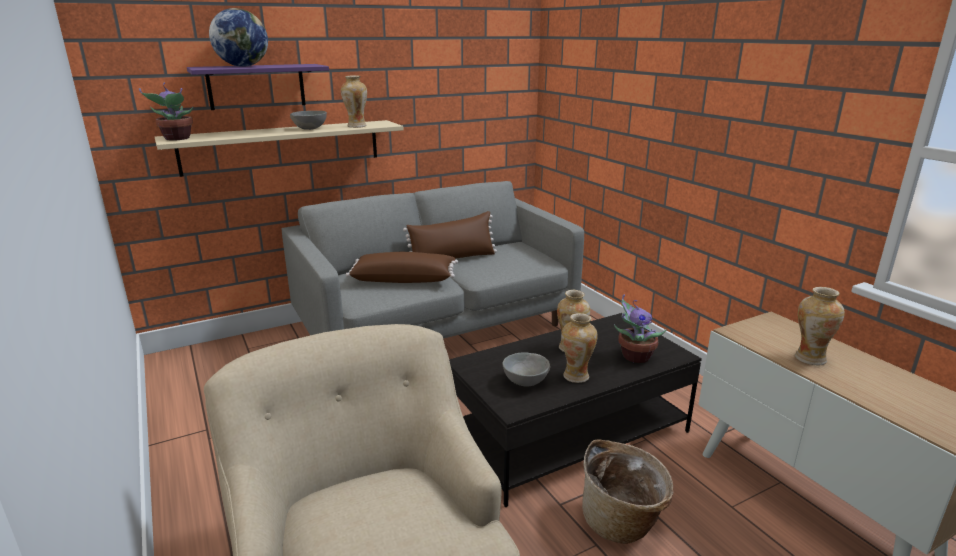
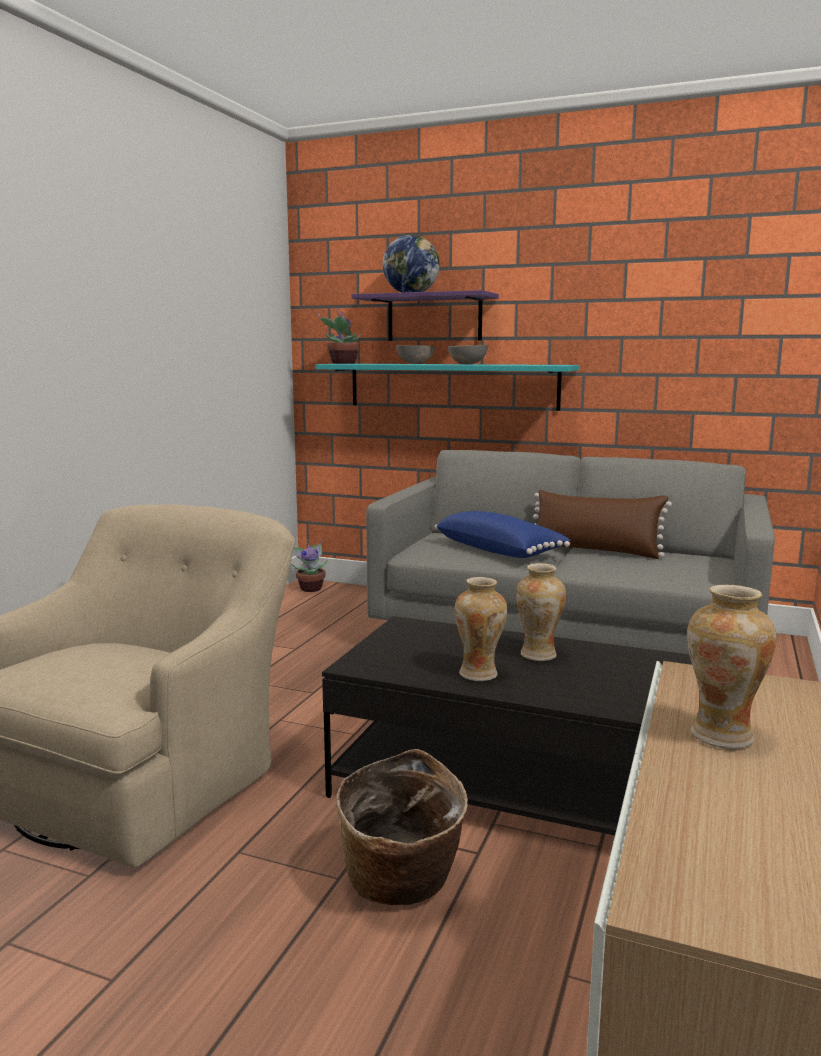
camera: 50 degrees right, 10 degrees down
(282, 147) = (452, 386): beige shelf -> turquoise shelf
(356, 126) = (519, 364): vase -> none
(404, 279) = (500, 551): brown pillow -> blue pillow
(524, 381) = (417, 655): grey bowl -> grey bowl (415, 363)
(634, 356) = (596, 690): potted plant -> potted plant (310, 588)

